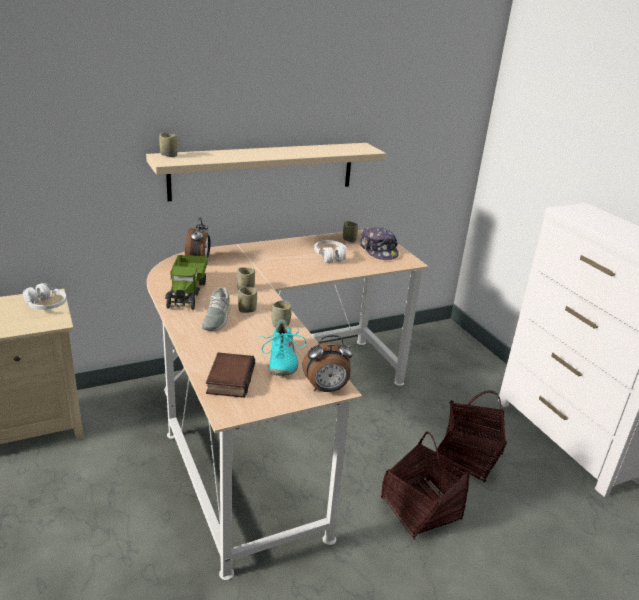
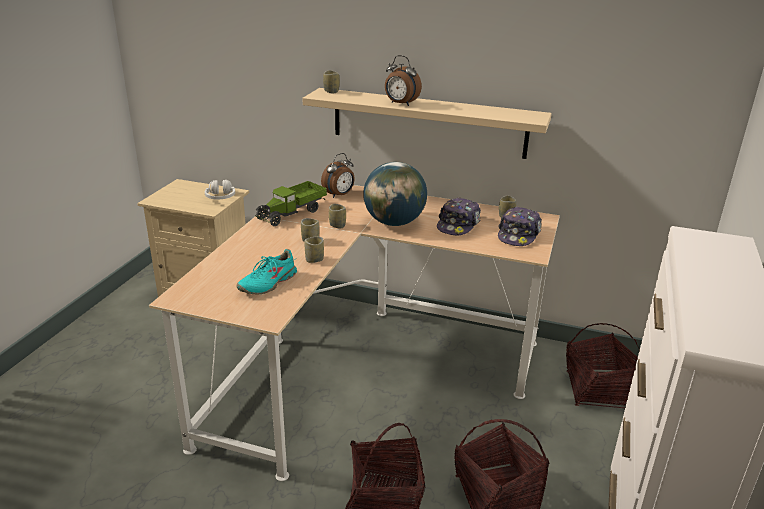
camera: 45 degrees right, 0 degrees up
(216, 318) = (278, 237): grey shoe -> none
(229, 379) = (212, 279): book -> none
(283, 270) = (394, 222): none -> globe
(326, 389) = (260, 316): alarm clock -> alarm clock (400, 104)
(330, 256) = (458, 225): white headphones -> cap
(433, 356) = (596, 390): none -> basket

